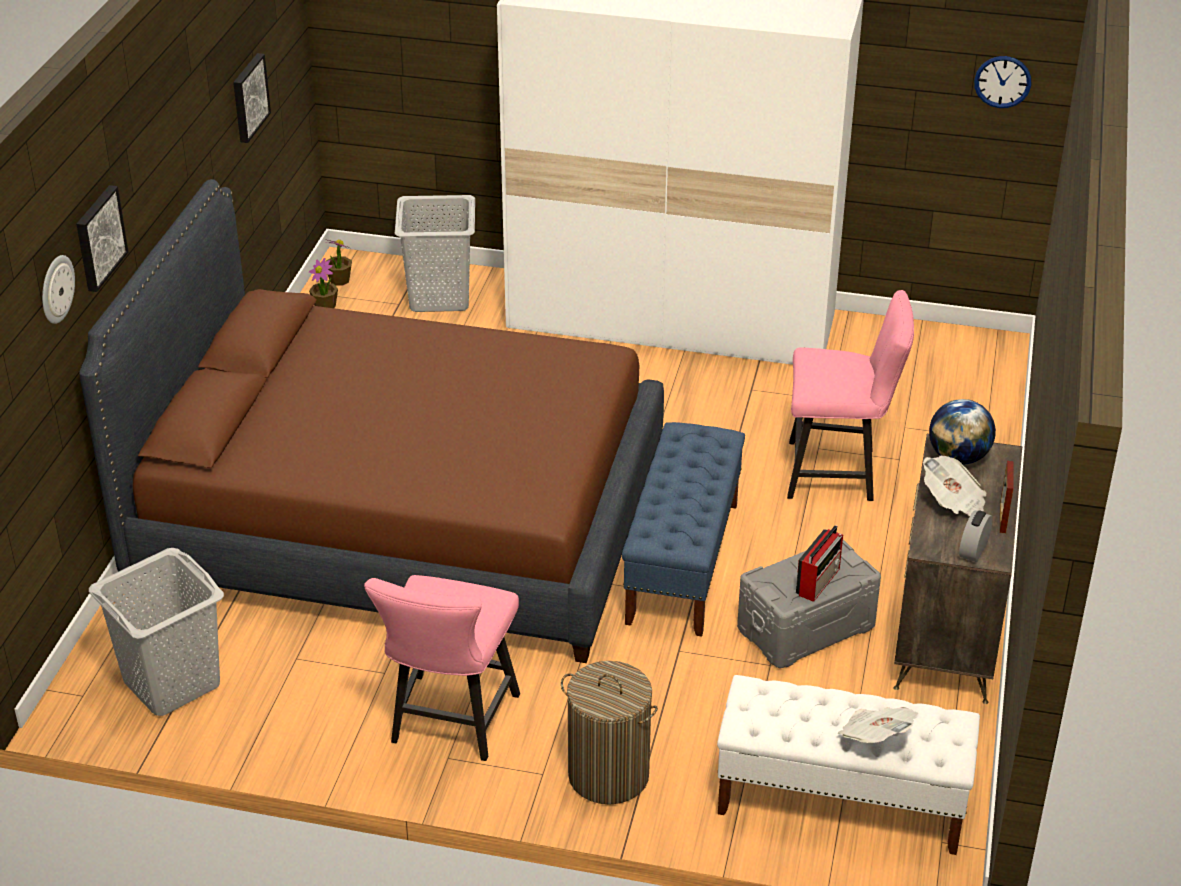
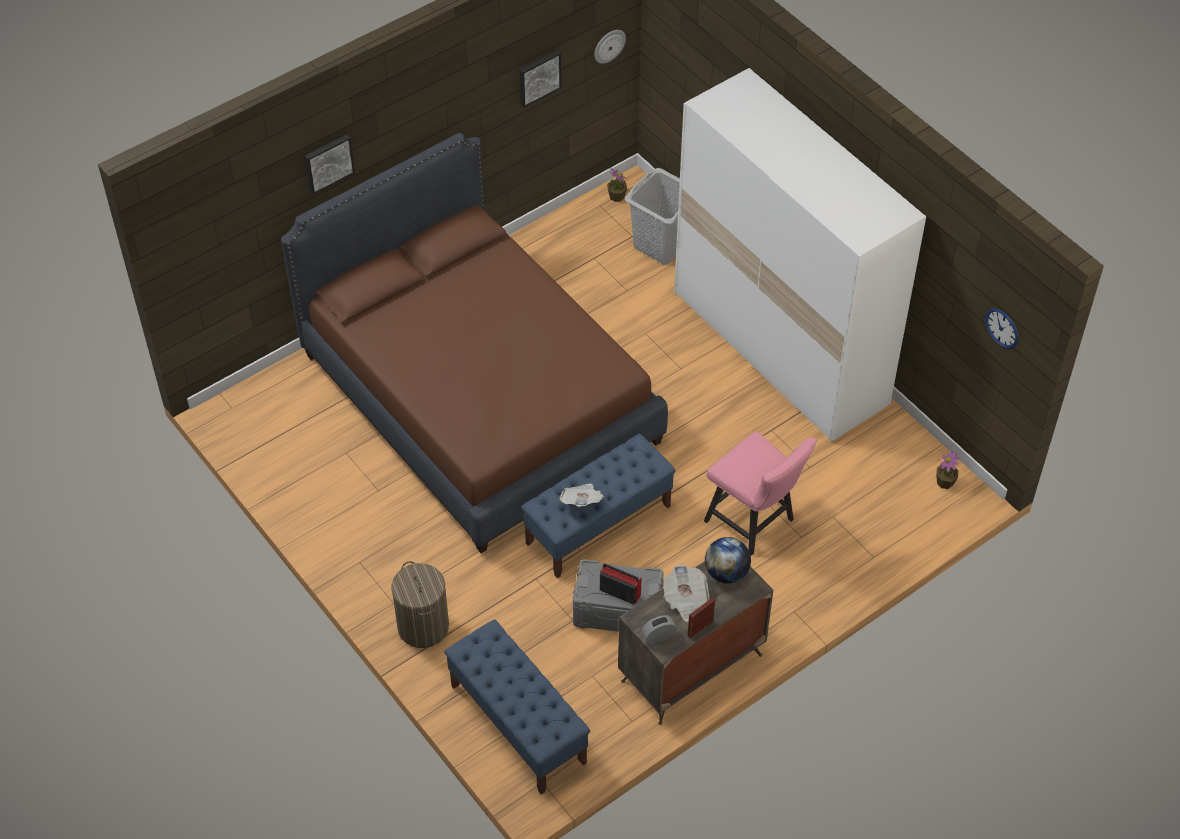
camera: 40 degrees right, 15 degrees up
(56, 289) = (275, 190): wall clock -> wall clock (609, 45)
(171, 683) = (276, 427): grey laundry basket -> none
(325, 307) = (588, 213): potted plant -> potted plant (945, 482)
(450, 724) = (379, 543): pink chair -> none
(819, 581) = (619, 591): radio -> radio turned 135 degrees counterclockwise
(840, 802) = (517, 724): white bench -> blue bench
(875, 737) = (516, 704): newspaper -> newspaper (582, 502)

